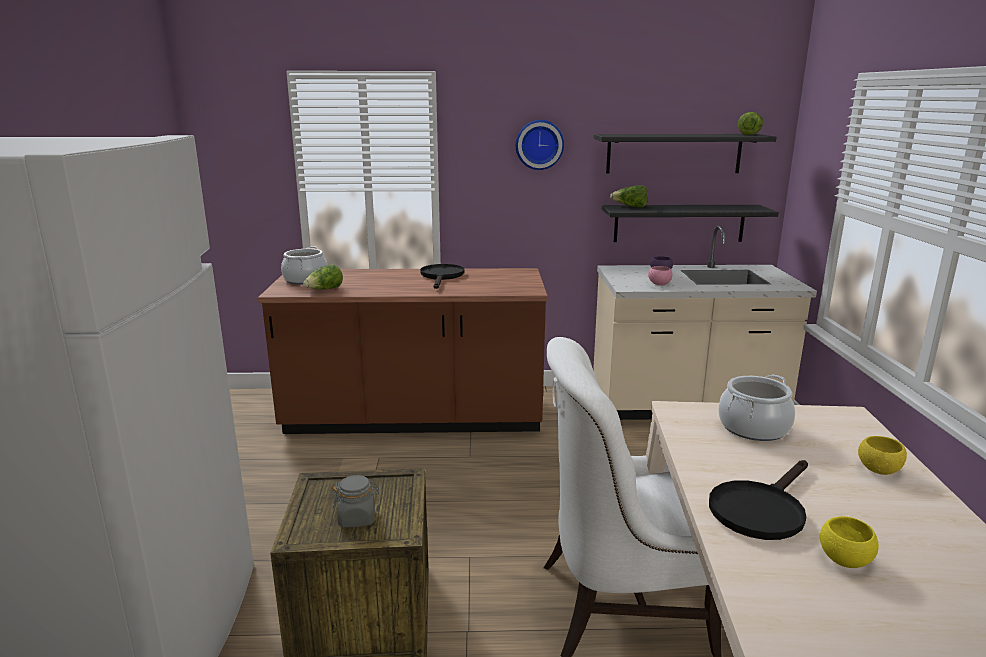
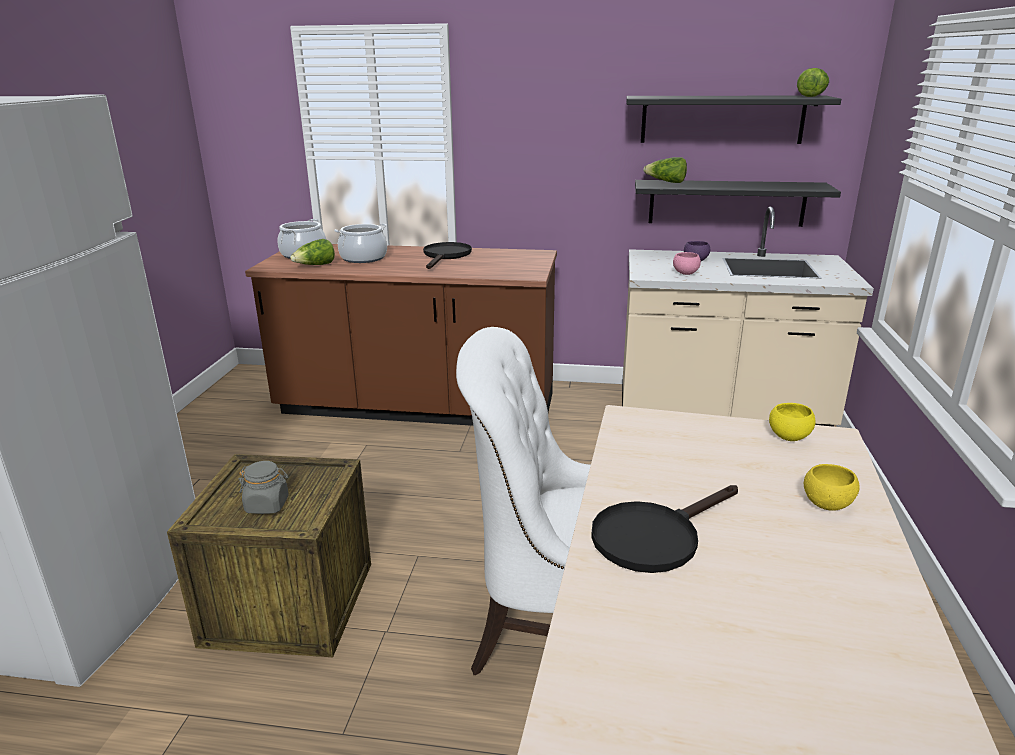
camera: 10 degrees right, 5 degrees up
(539, 144) = (563, 108): wall clock -> none
(754, 428) = (706, 443): cooking pot -> cooking pot (364, 258)
(844, 560) = (717, 604): yellow bowl -> yellow bowl (789, 437)

